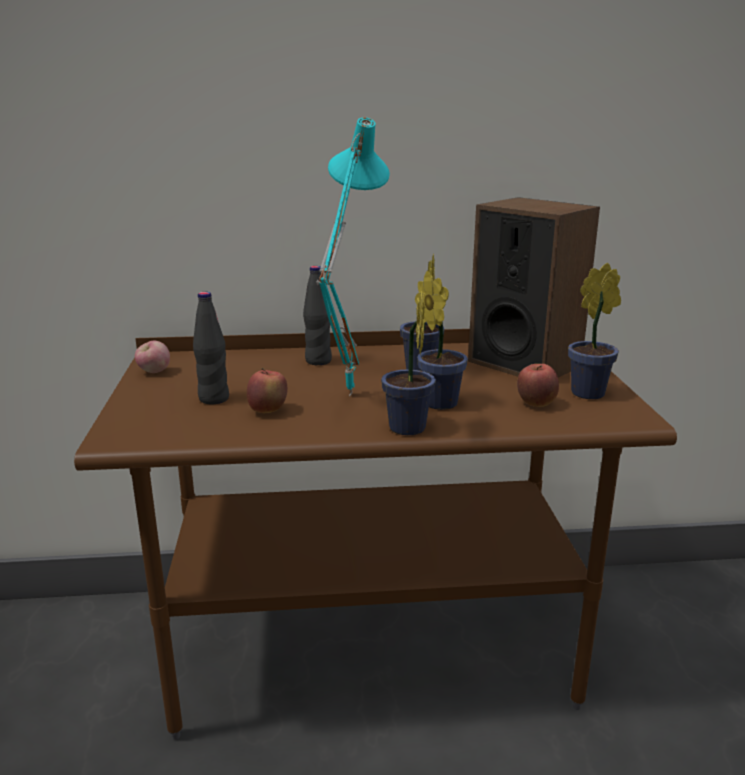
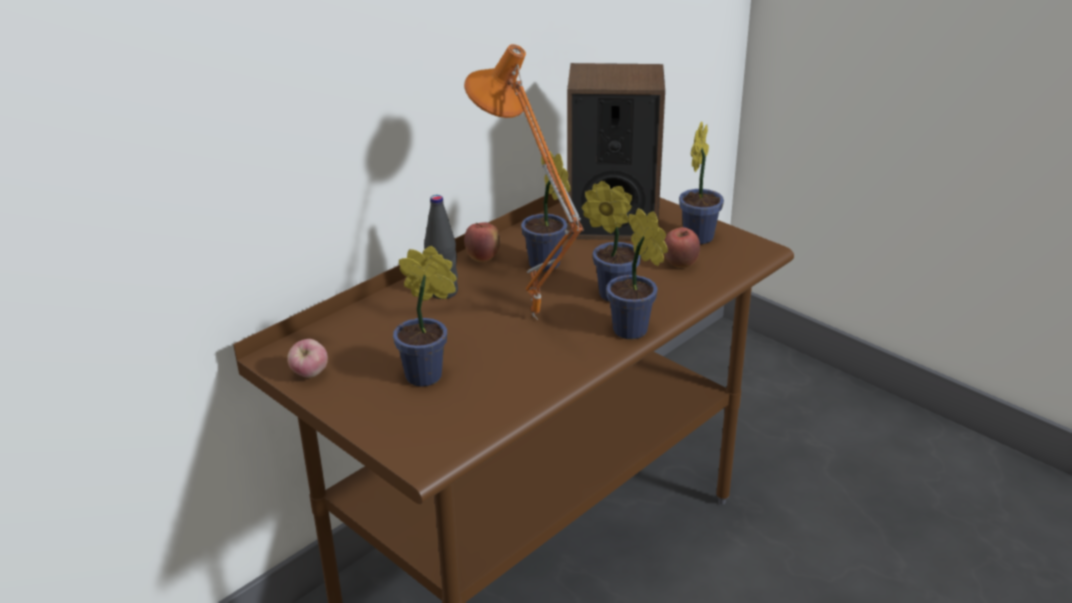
camera: 40 degrees left, 10 degrees up
(214, 399) = (429, 376): black bottle -> potted plant
(268, 411) = (499, 366): apple -> apple (483, 258)
(345, 394) = (530, 318): turquoise table lamp -> orange table lamp

